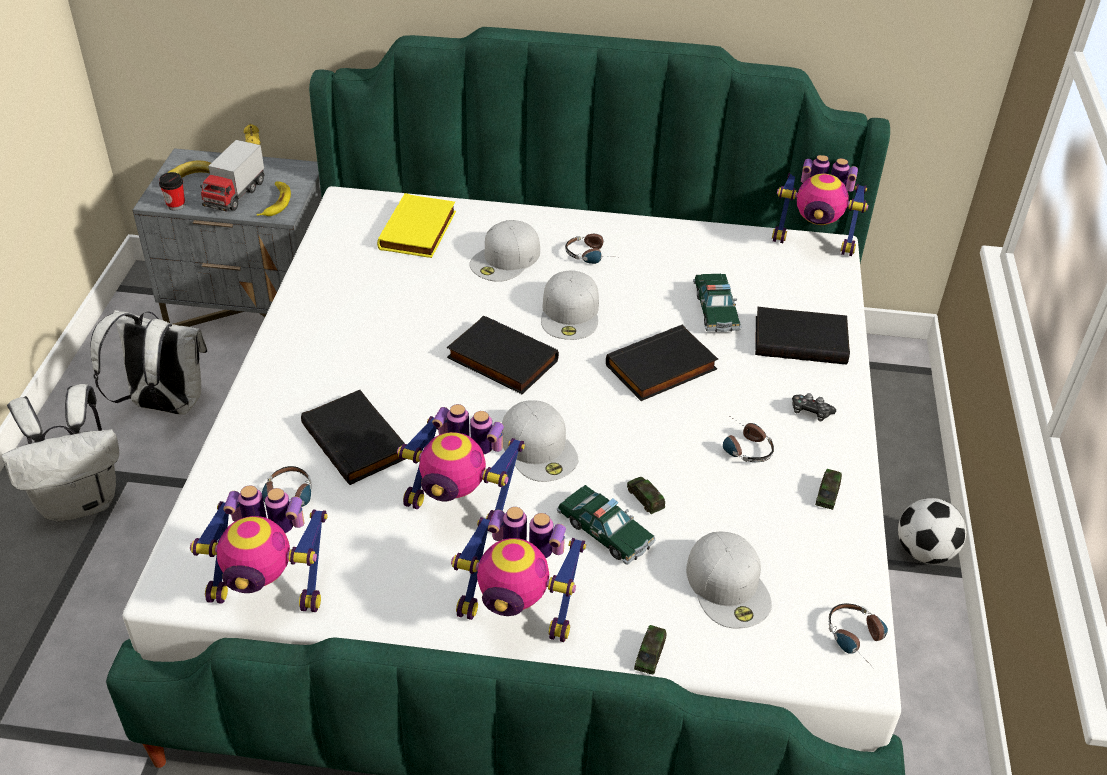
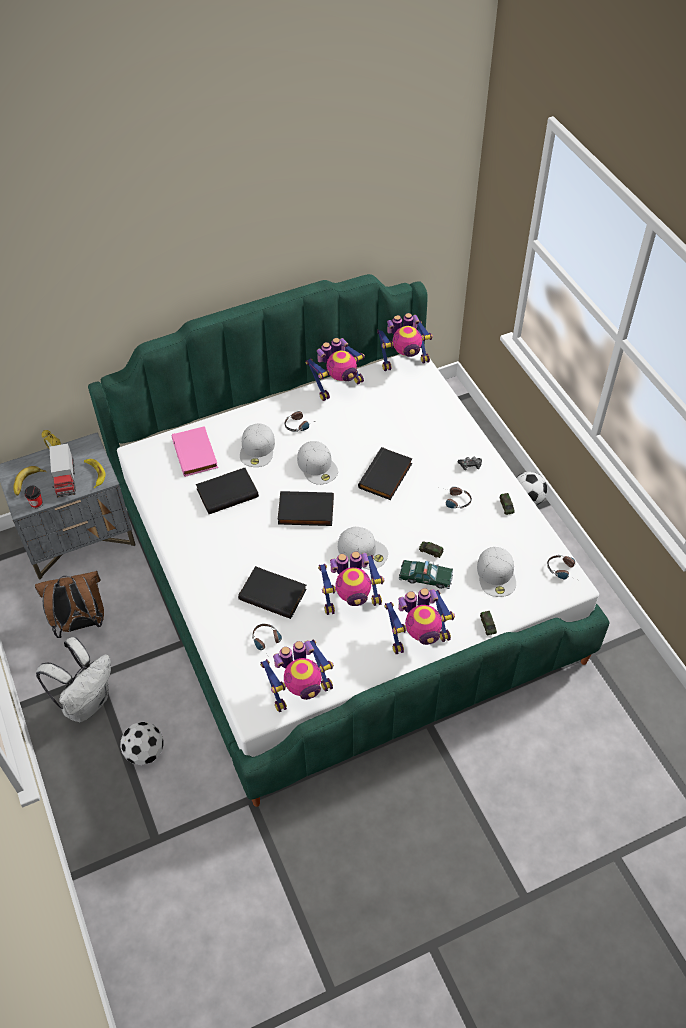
camera: 30 degrees left, 10 degrees up
(88, 602) = (145, 751): none -> football
(164, 405) = (81, 623): white backpack -> brown backpack
(419, 231) = (196, 453): yellow book -> pink book
(687, 233) = (338, 386): none -> toy robot
(715, 310) = (386, 428): toy car -> none
(729, 586) = (496, 575): white cap -> white cap turned 45 degrees clockwise
(801, 339) = (438, 425): black book -> black book (227, 492)

